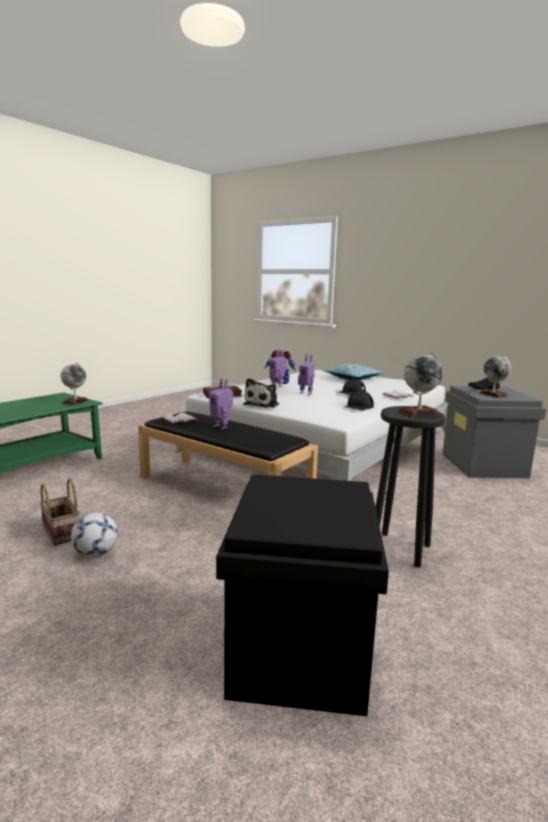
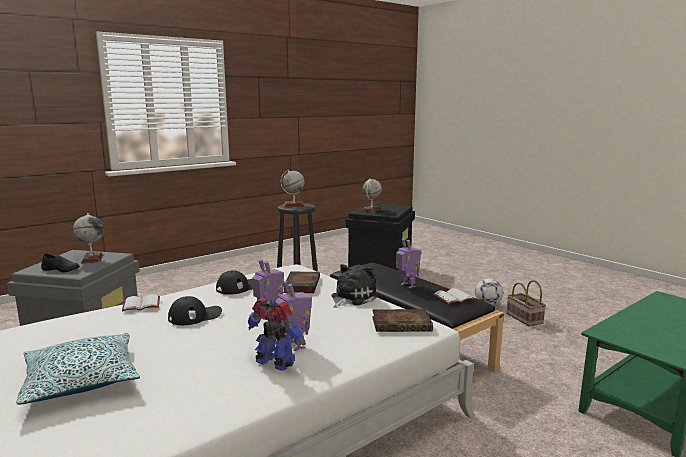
camera: 165 degrees left, 0 degrees up
(75, 401) = (623, 334): globe -> globe (371, 209)
(311, 410) = (301, 285): none -> book

